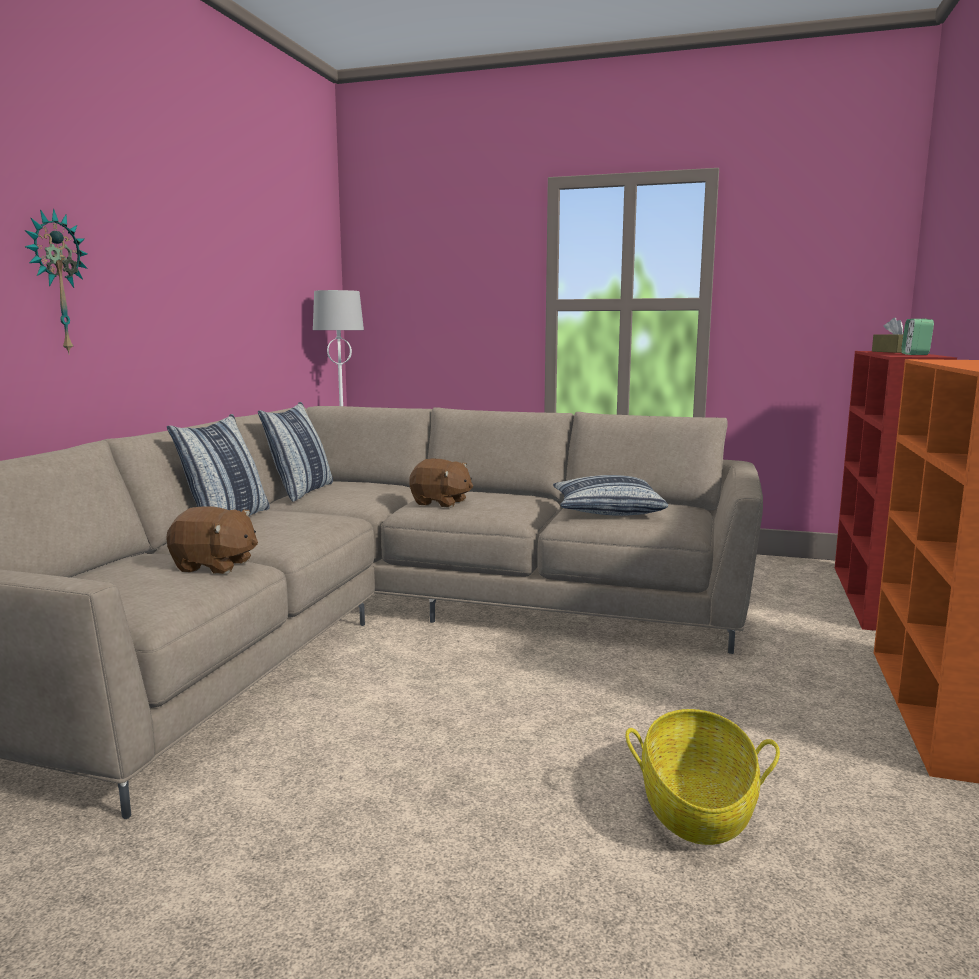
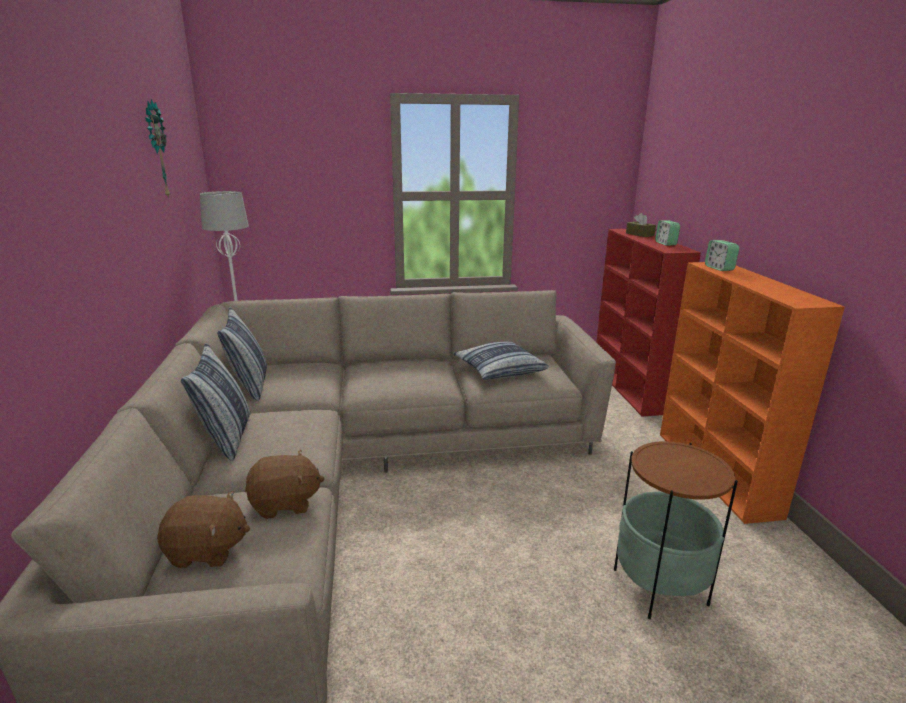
camera: 25 degrees left, 10 degrees up
(56, 283) = (51, 265): wall clock -> wall clock (155, 150)
(440, 503) = (379, 382): brown plush toy -> brown plush toy (207, 551)
(696, 807) = (659, 587): basket -> side table
(945, 360) = (719, 268): none -> alarm clock

